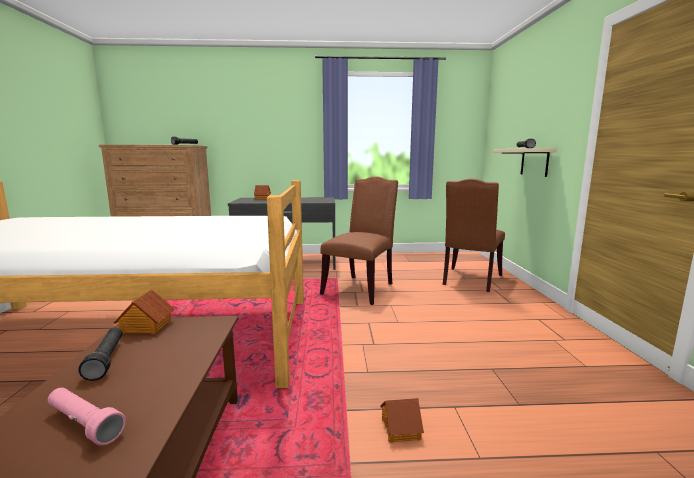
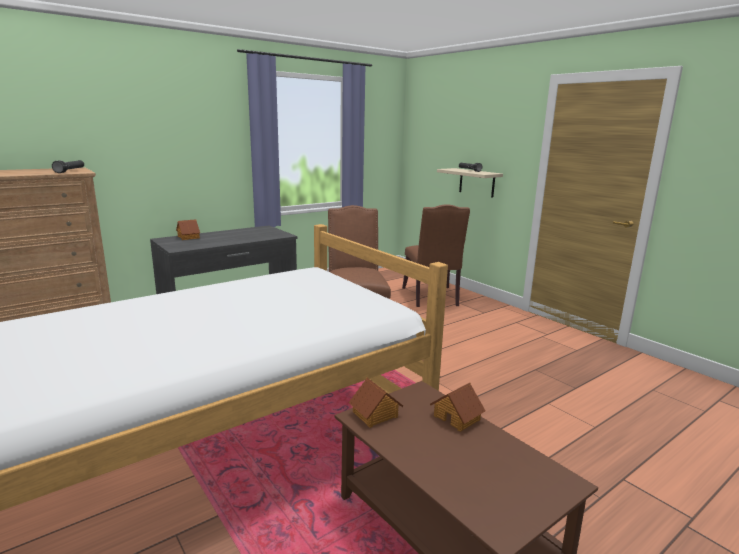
camera: 35 degrees left, 5 degrees up
(84, 424) = (508, 484): pink flashlight -> none
(106, 360) = (415, 448): black flashlight -> none
(401, 428) = (540, 429): toy house -> toy house (457, 417)

